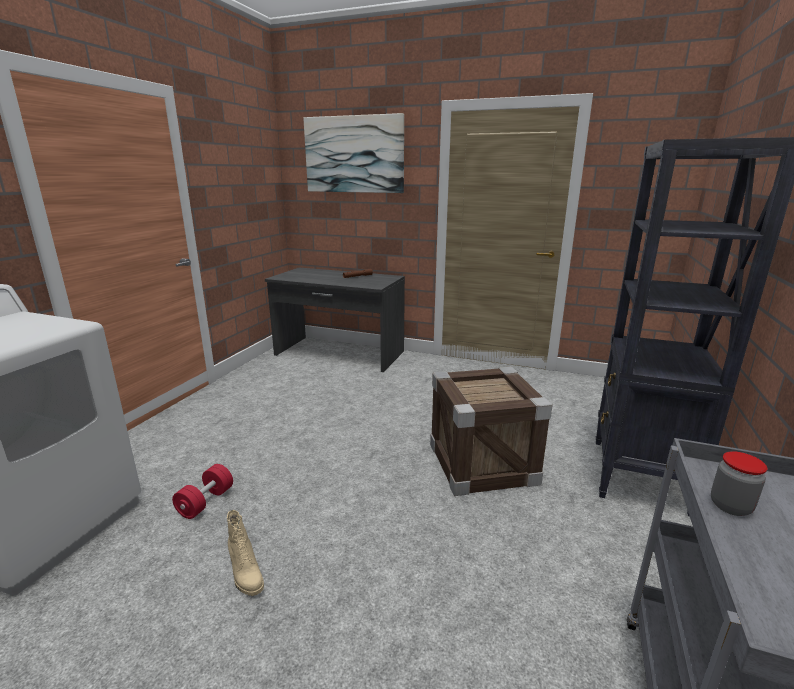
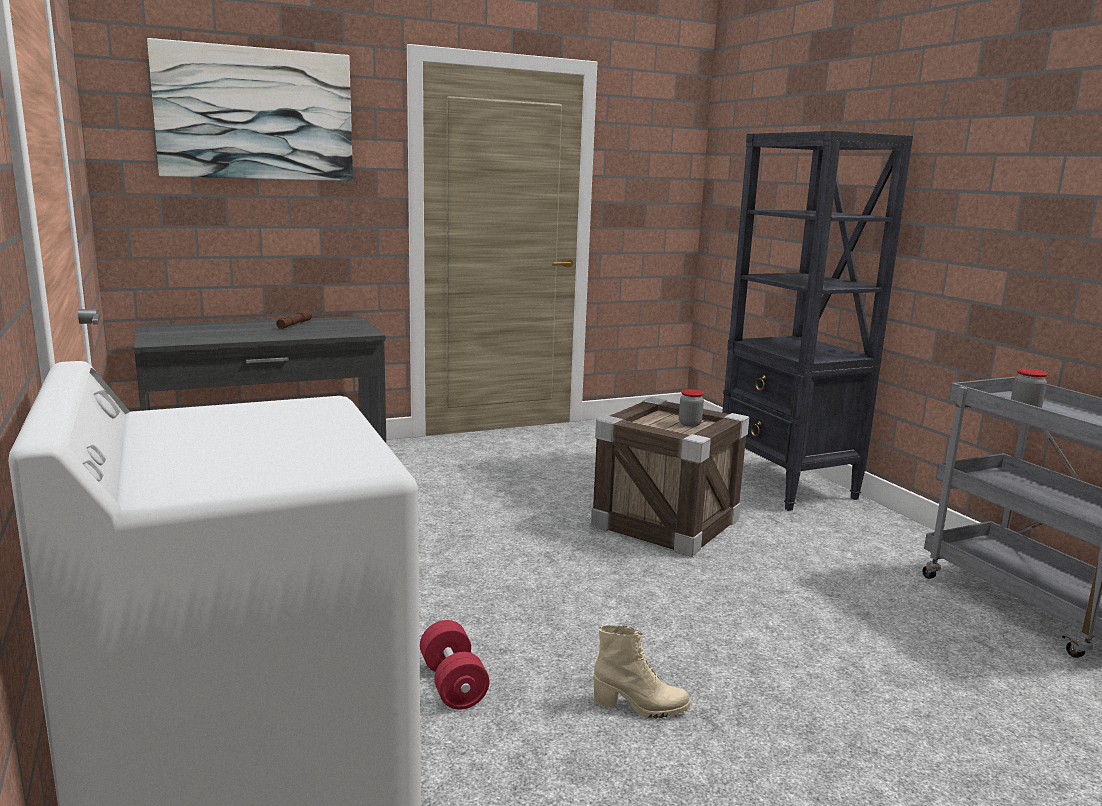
camera: 45 degrees left, 5 degrees down
(500, 395) = (689, 424): none -> jar

